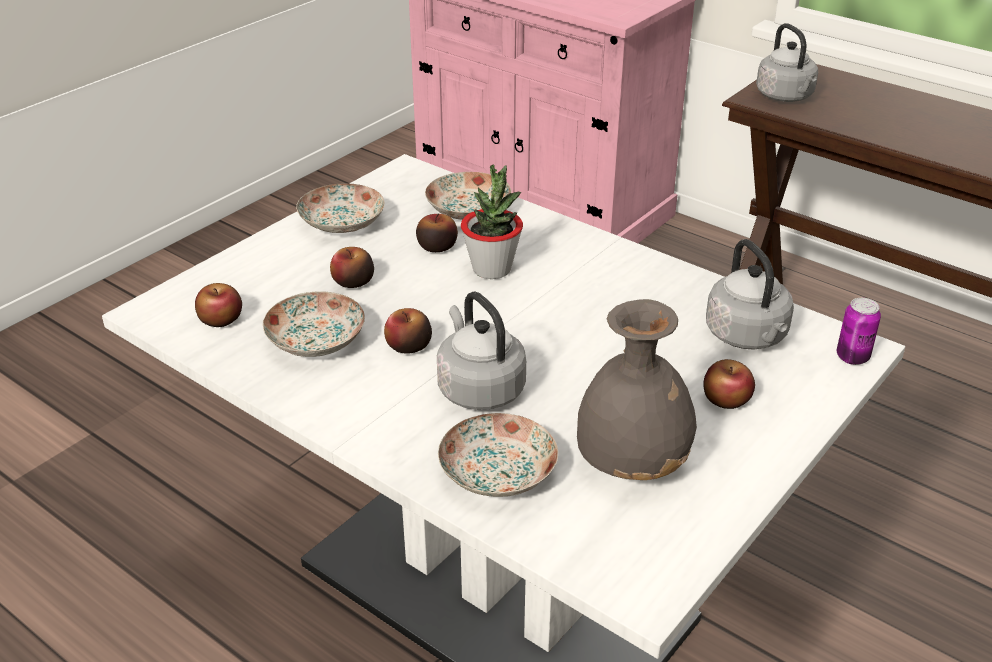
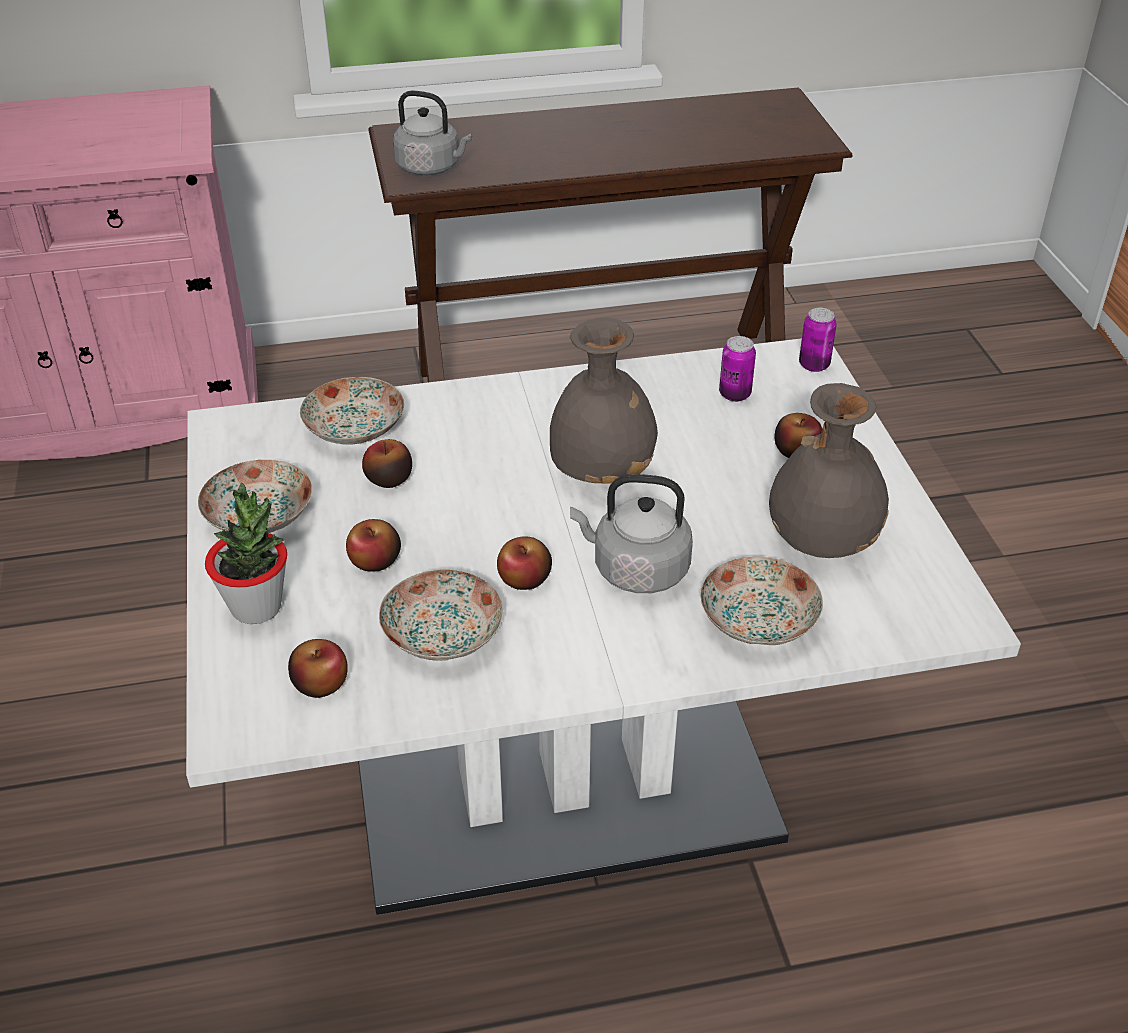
camera: 50 degrees left, 5 degrees up
(492, 269) = (471, 467): potted plant -> potted plant (256, 607)
(564, 323) = (603, 472): none -> grey vase
(748, 337) = (734, 394): grey kettle -> can

